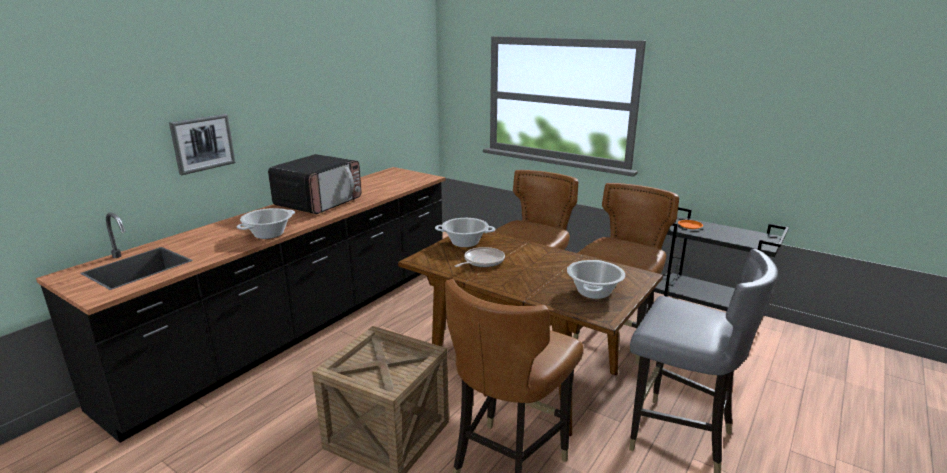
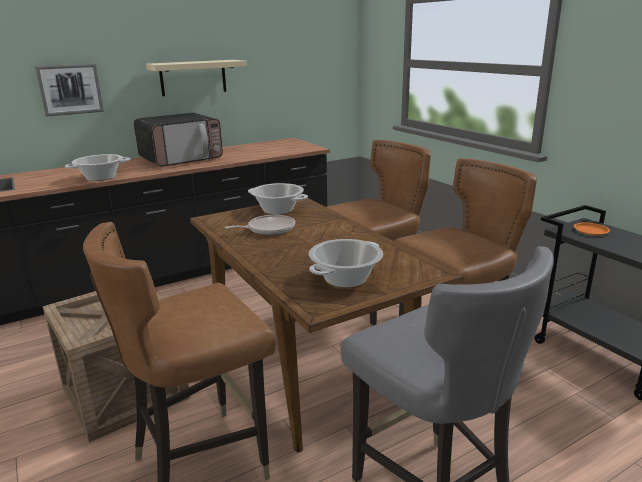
camera: 25 degrees right, 0 degrees up
(310, 119) = (193, 77): none -> beige shelf

